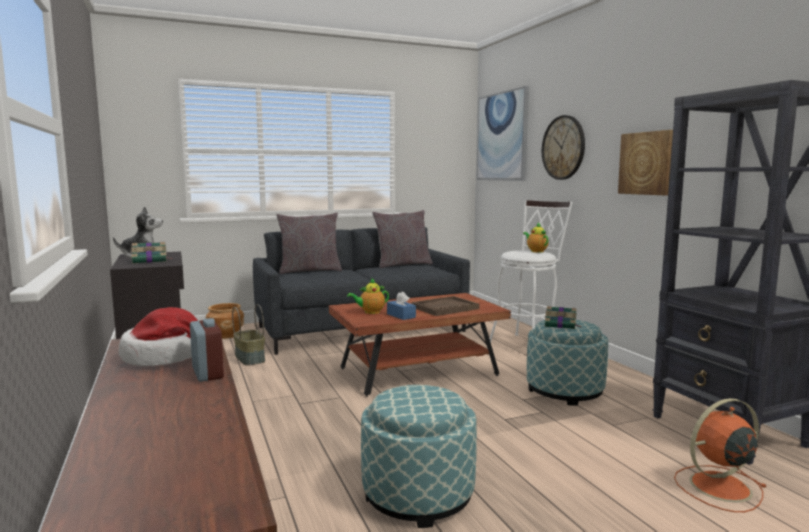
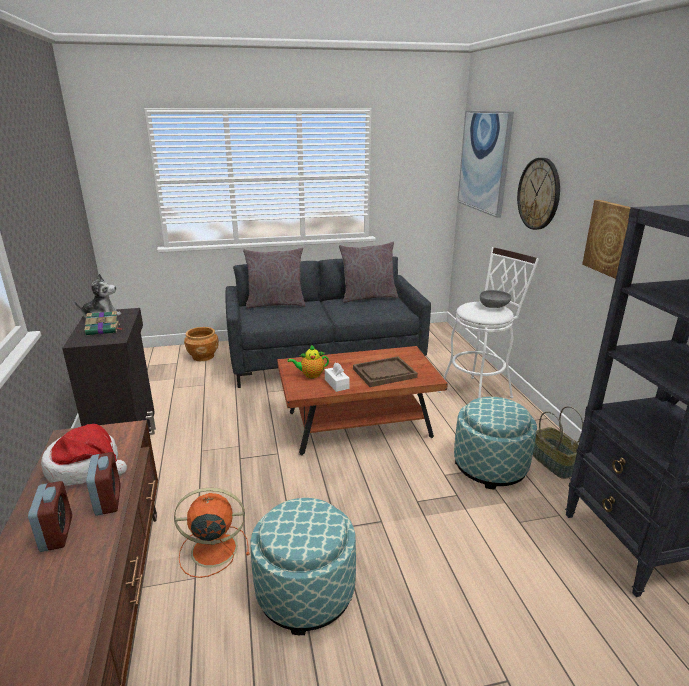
camera: 10 degrees right, 15 degrees up
(159, 395) = (56, 534): none -> alarm clock
(250, 358) = (215, 391): basket -> basket (555, 463)
(401, 316) = (336, 384): blue tissue box -> white tissue box
(536, 251) = (494, 307): teapot -> grey bowl
(561, 325) = (490, 410): book -> none
(718, 487) = (589, 624): orange fan -> orange fan (212, 550)

